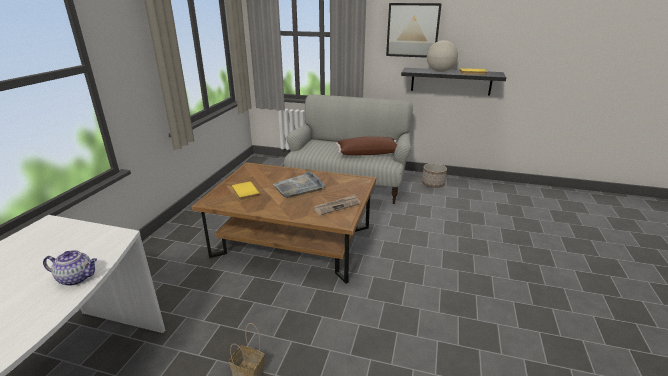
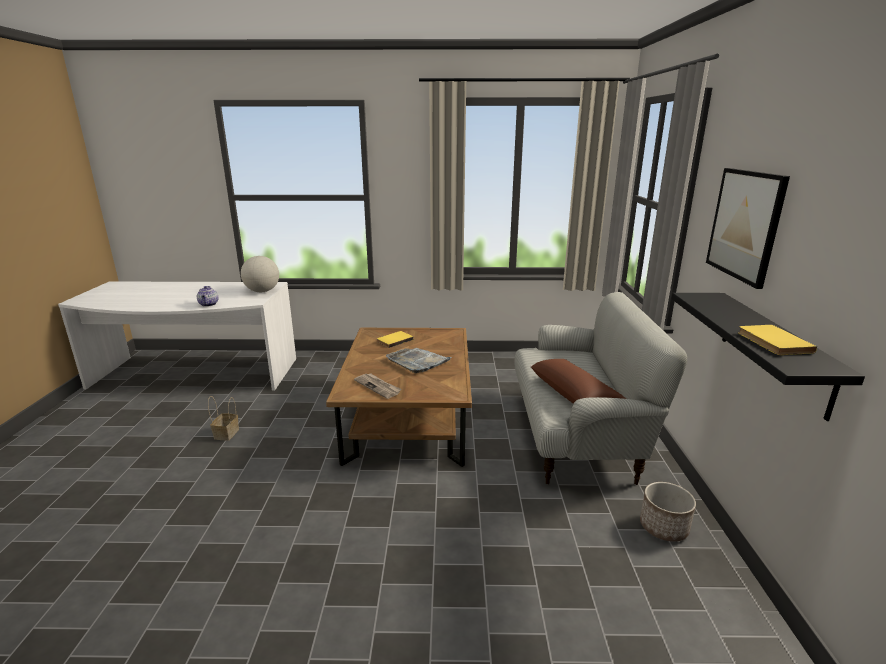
camera: 75 degrees right, 5 degrees down
(440, 71) = (729, 316): globe -> globe (262, 291)

